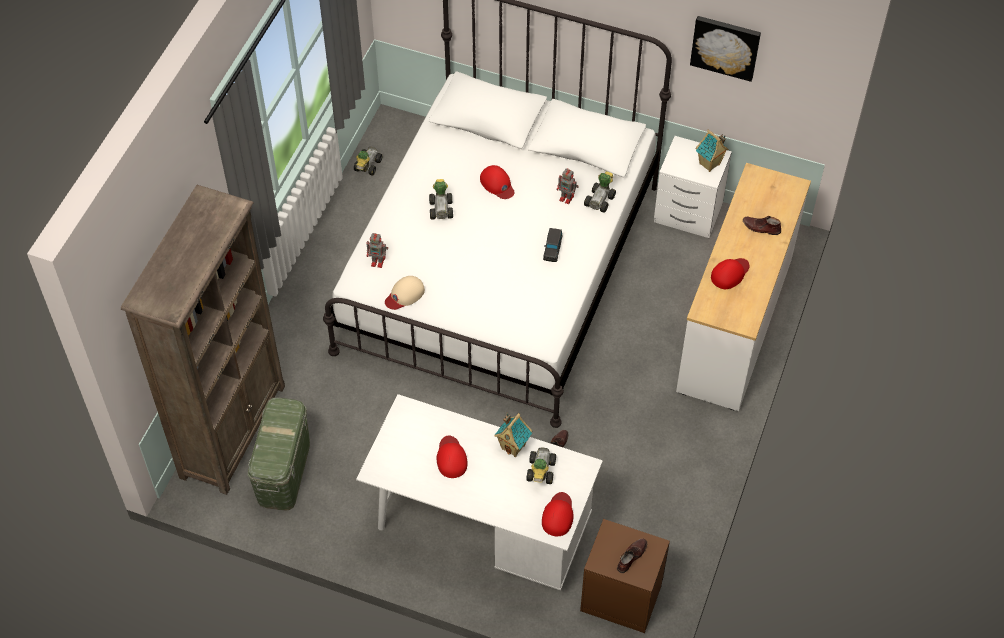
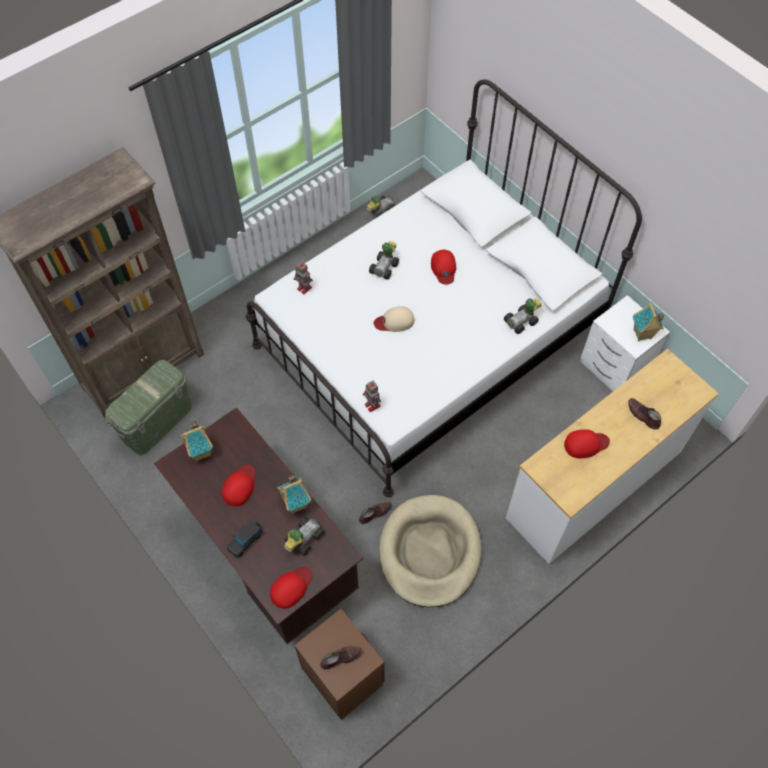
camera: 30 degrees right, 5 degrees up
(394, 447) = (201, 452): none -> toy house
(404, 295) = (306, 325): beige cap -> beige cap (394, 321)
(480, 531) = (268, 553): white desk -> brown desk
(552, 249) = (452, 345): black toy car -> black toy car (246, 541)
(567, 198) = (494, 307): toy robot -> toy robot (373, 406)
(628, 455) = (429, 552): none -> beige dog bed
(725, 46) = (693, 231): picture -> none

